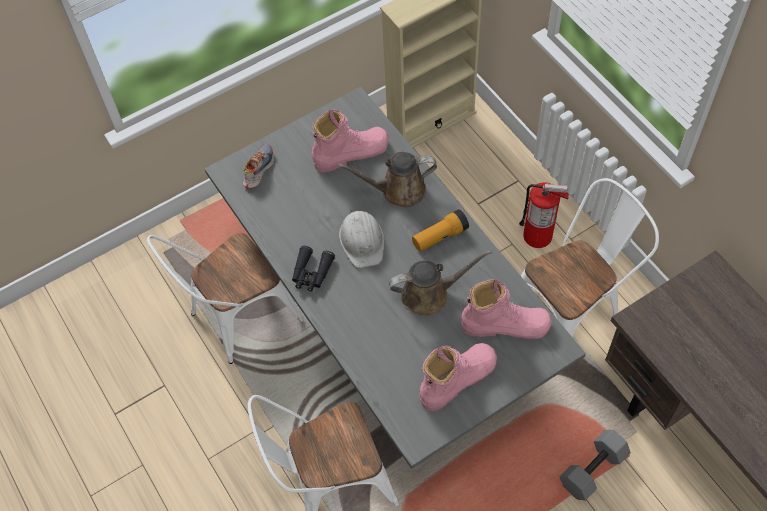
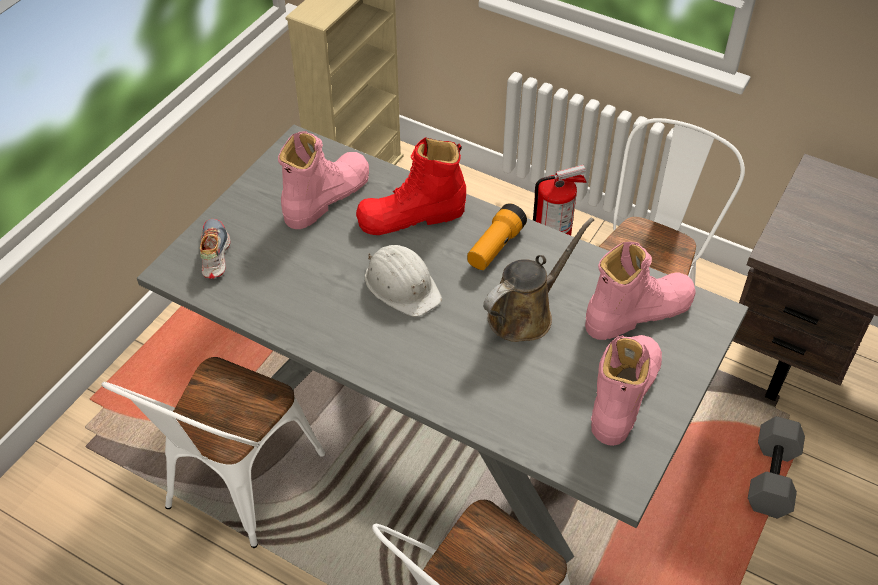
camera: 30 degrees left, 10 degrees down
(311, 273) = (359, 346): black binoculars -> none
(398, 190) = (411, 216): brown watering can -> red boot

